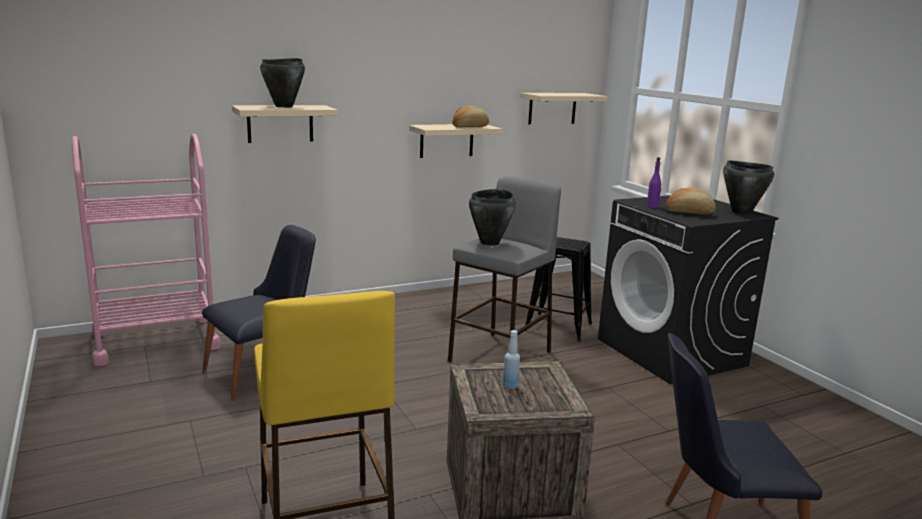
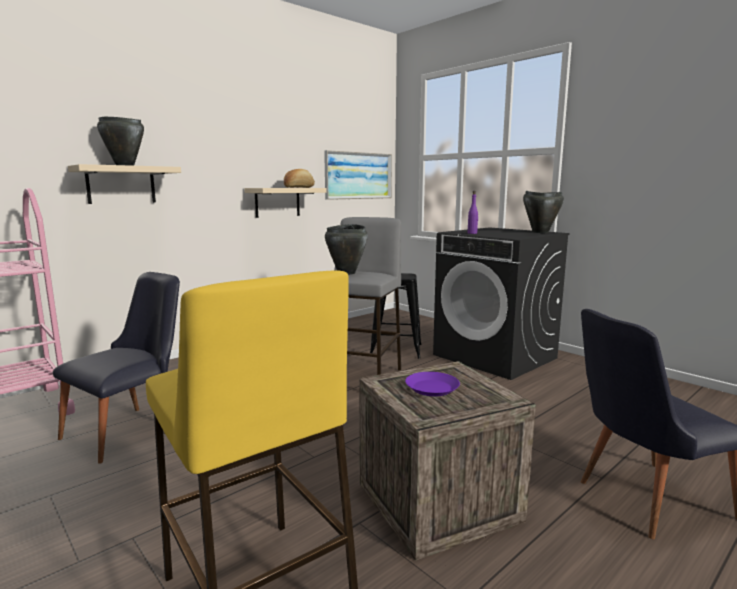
camera: 15 degrees left, 5 degrees down
(510, 386) = (432, 388): blue bottle -> purple plate
(552, 108) = (358, 175): beige shelf -> picture
(689, 213) = (504, 234): bread -> none

